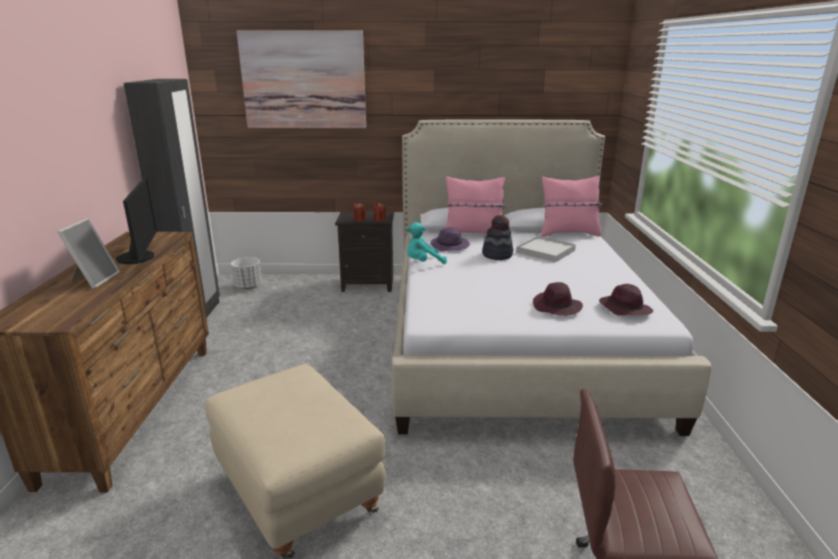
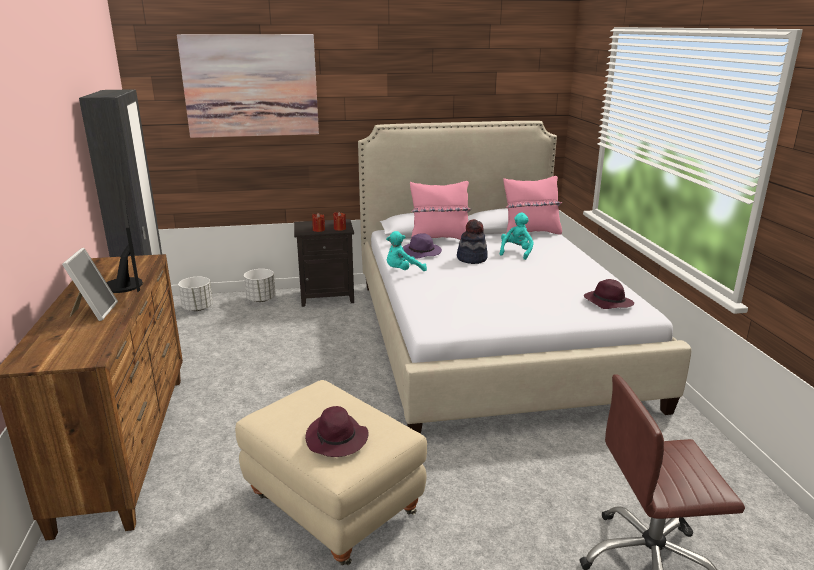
camera: 10 degrees left, 0 degrees up
(307, 282) = (261, 299): none -> white planter
(545, 251) = (516, 252): white tray -> turquoise plush toy
(557, 307) = (547, 305): purple hat -> purple hat (337, 439)

